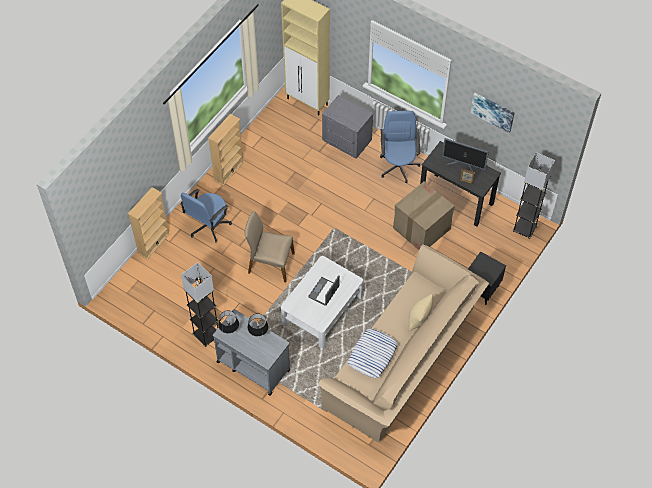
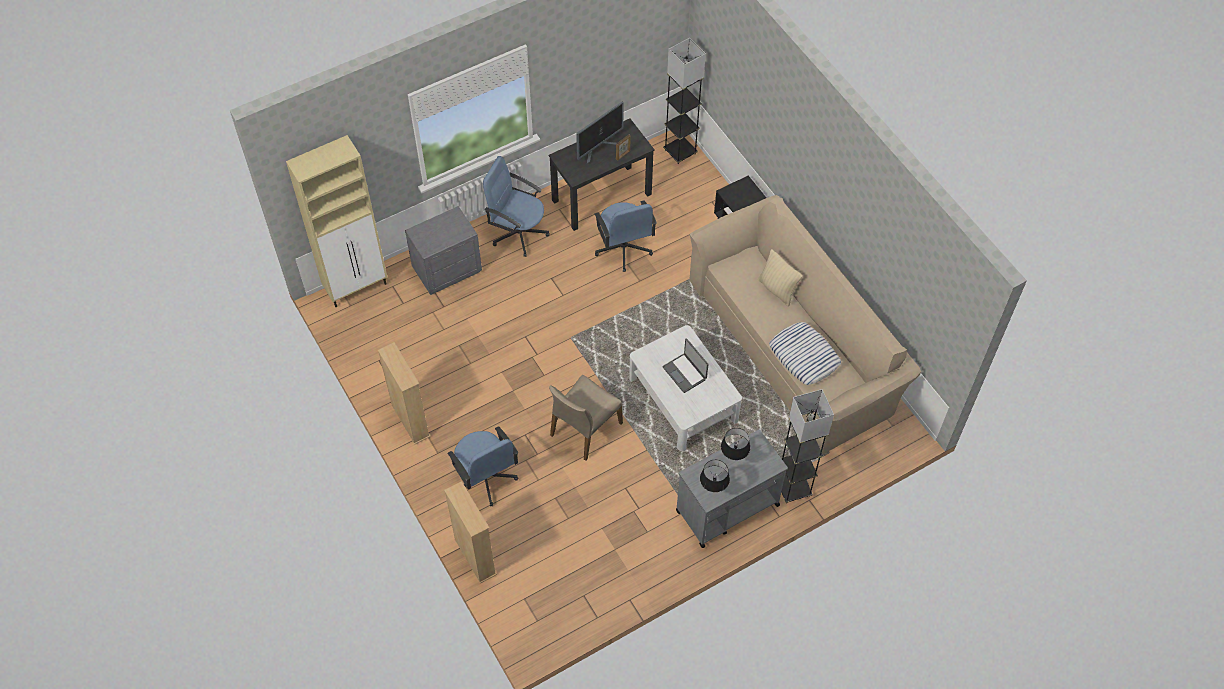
camera: 65 degrees left, 0 degrees up
(206, 335) = (655, 545): grey floor lamp -> grey floor lamp (793, 488)
(421, 228) = (623, 249): cardboard box -> blue office chair
(493, 111) = (591, 59): picture -> none

